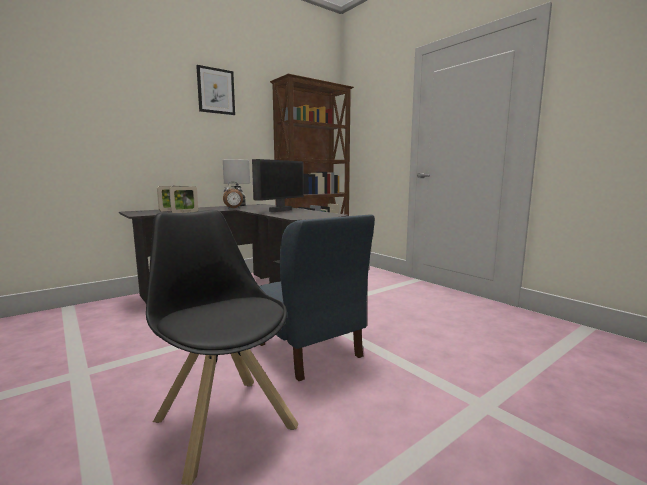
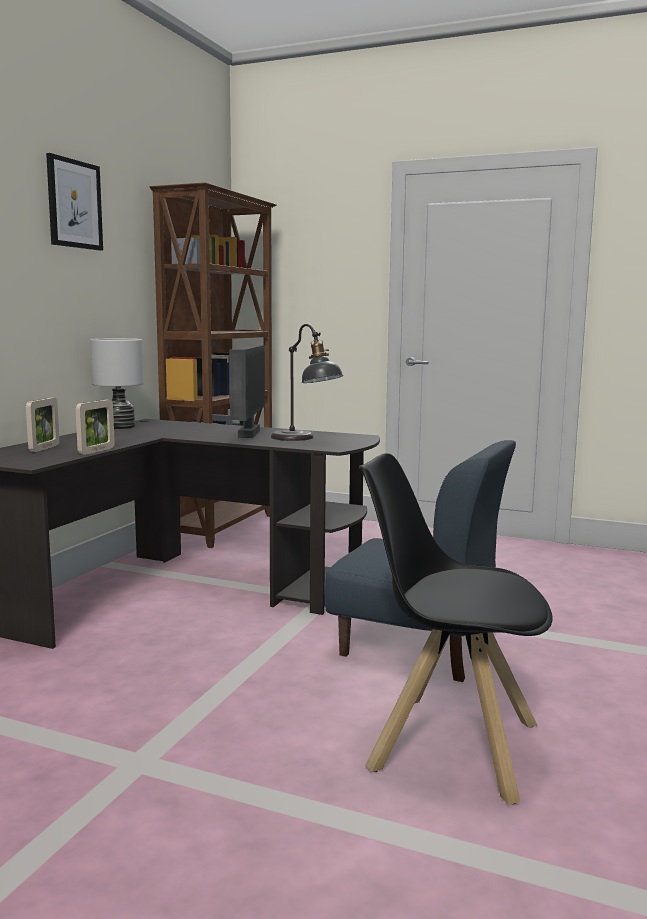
camera: 30 degrees left, 0 degrees up
(233, 208) = (143, 434): alarm clock -> none
(298, 214) = (306, 439): none -> grey table lamp

